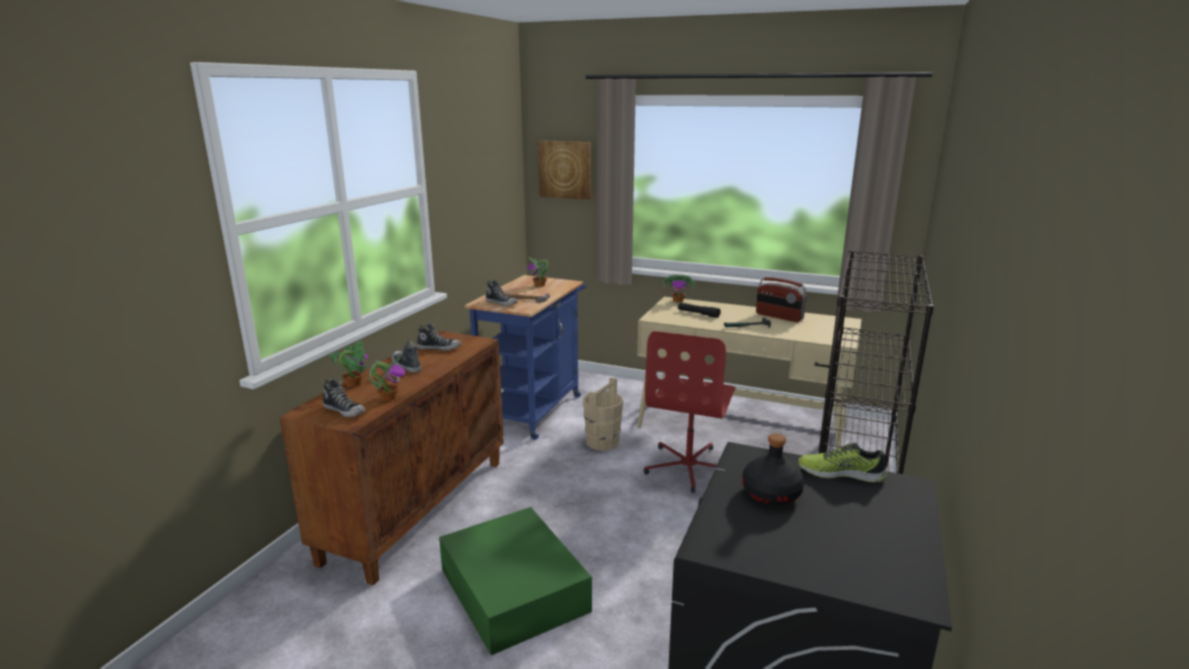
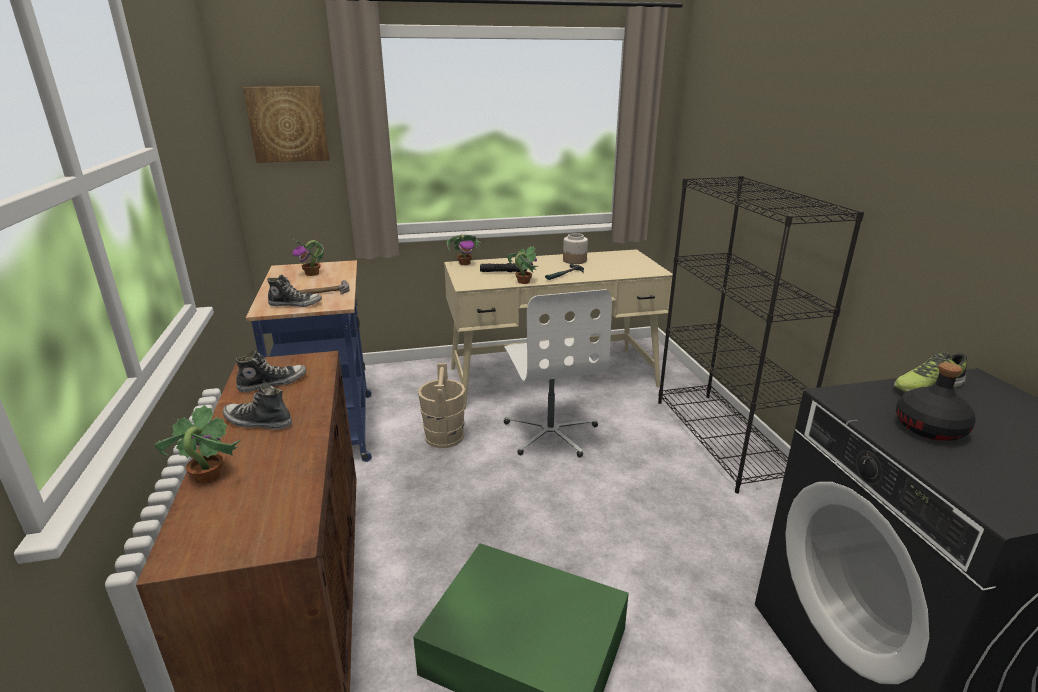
camera: 35 degrees left, 5 degrees up
(345, 411) = (253, 526): shoe -> none
(388, 397) = (296, 478): potted plant -> potted plant (523, 282)
(689, 467) = (551, 432): red office chair -> white office chair
(779, 317) = (575, 260): radio -> jar

